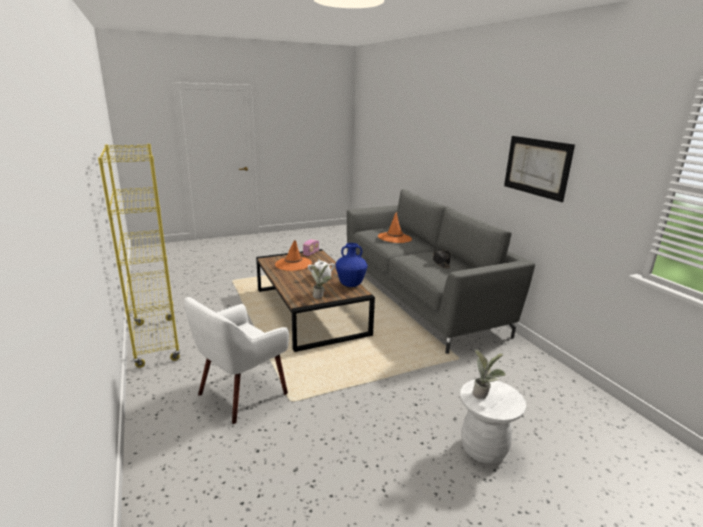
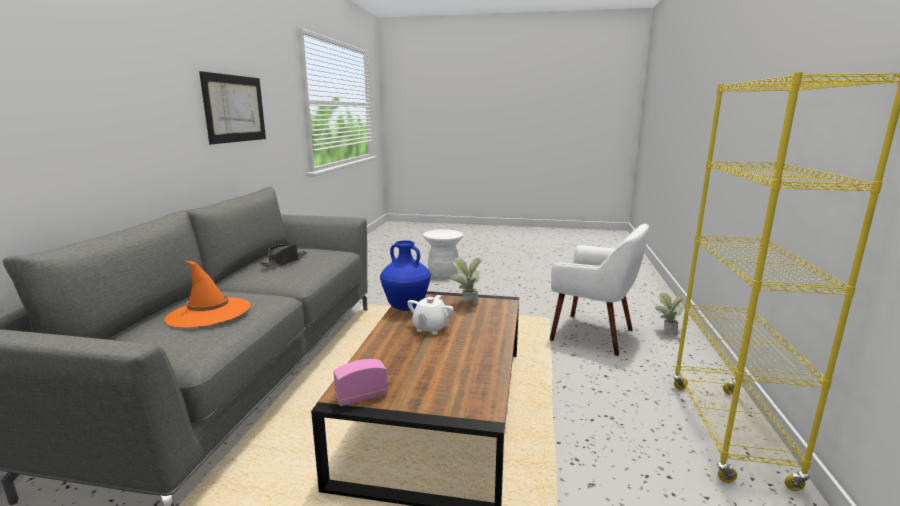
camera: 145 degrees left, 5 degrees down
(241, 394) = (593, 334): white armchair -> white armchair turned 45 degrees clockwise
(293, 264) = (440, 373): orange hat -> none
(484, 394) = (445, 235): potted plant -> potted plant (666, 332)

